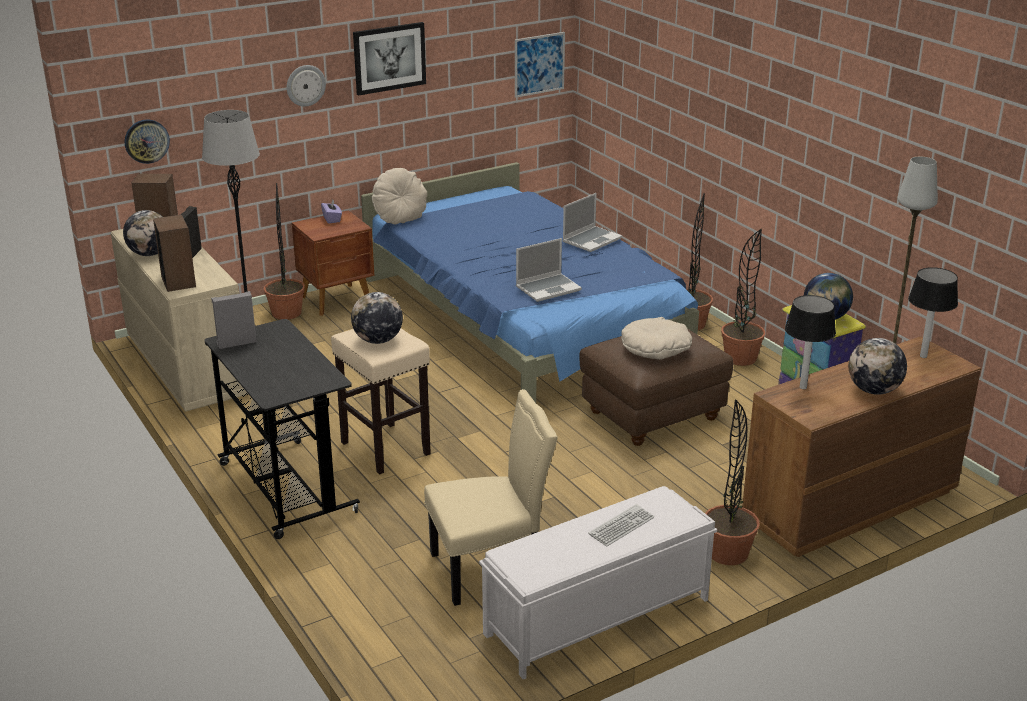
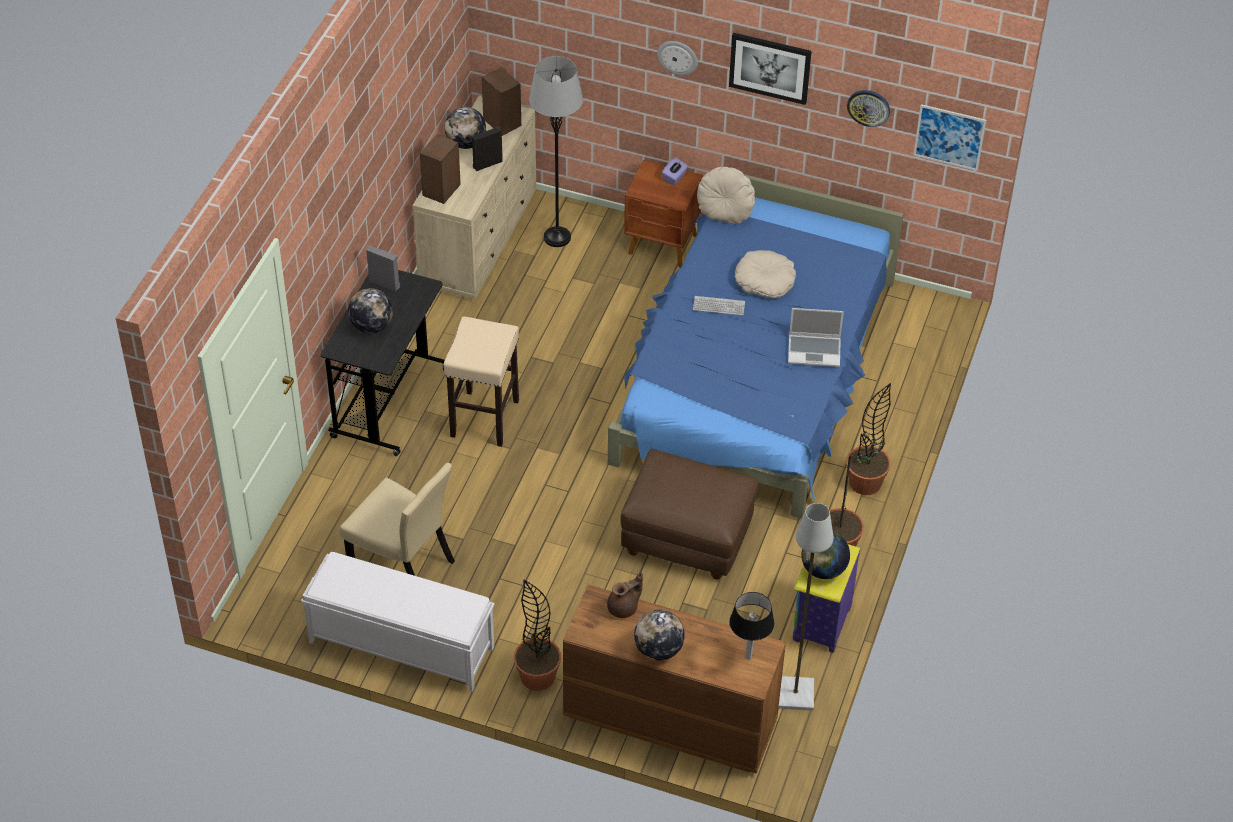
camera: 50 degrees right, 20 degrees up
(146, 141) = (521, 42): wall clock -> wall clock (868, 107)
(286, 313) = (610, 232): potted plant -> none
(378, 340) = (478, 344): globe -> globe (371, 326)
(548, 288) = (693, 377): laptop -> none
(621, 526) = (417, 601): keyboard -> keyboard (719, 306)
(654, 348) = (681, 491): beige pillow -> beige pillow (765, 281)
(803, 387) = (624, 608): table lamp -> brown teapot

